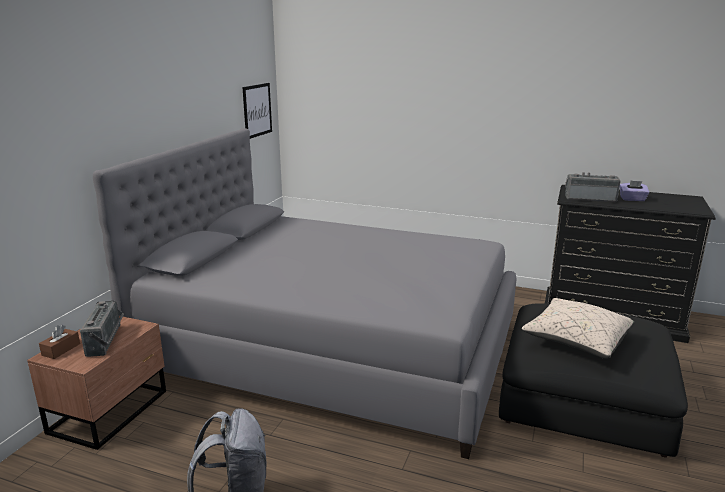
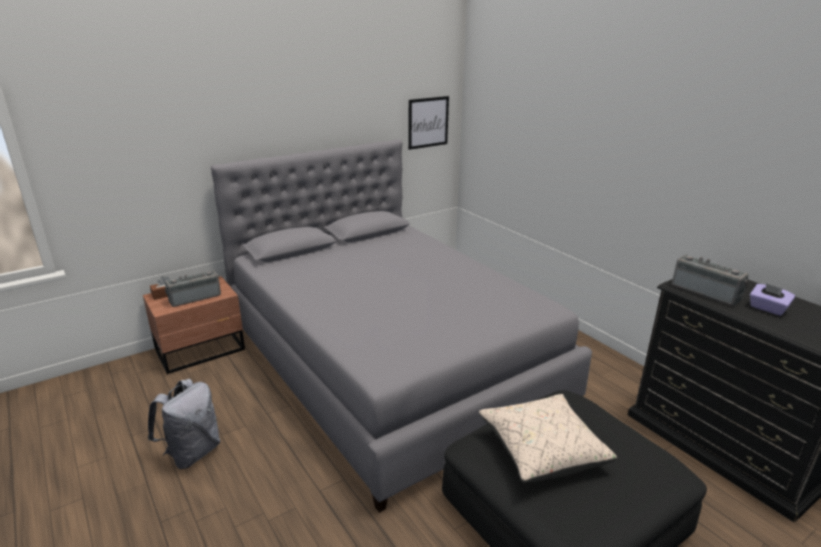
camera: 35 degrees right, 5 degrees up
(107, 341) = (194, 297): radio -> radio turned 150 degrees counterclockwise

